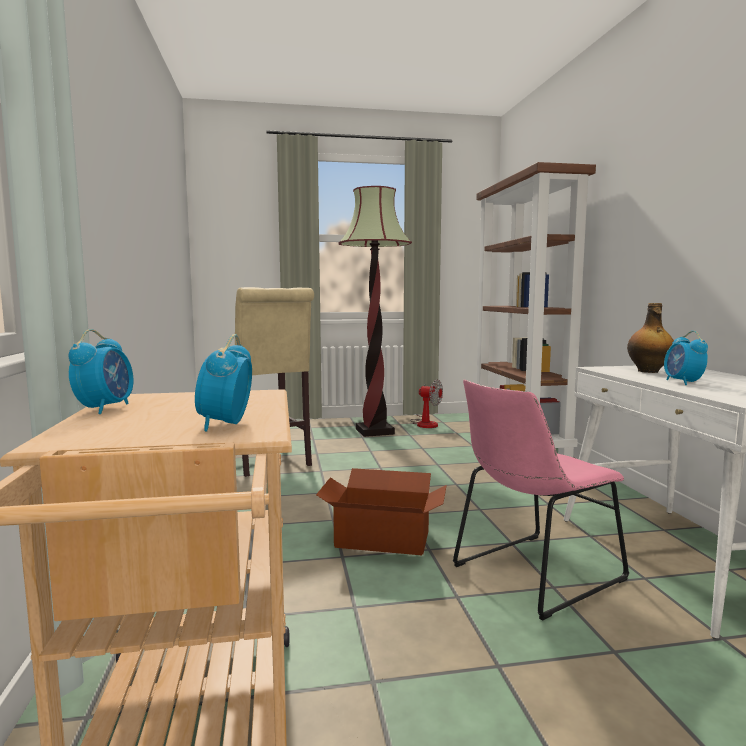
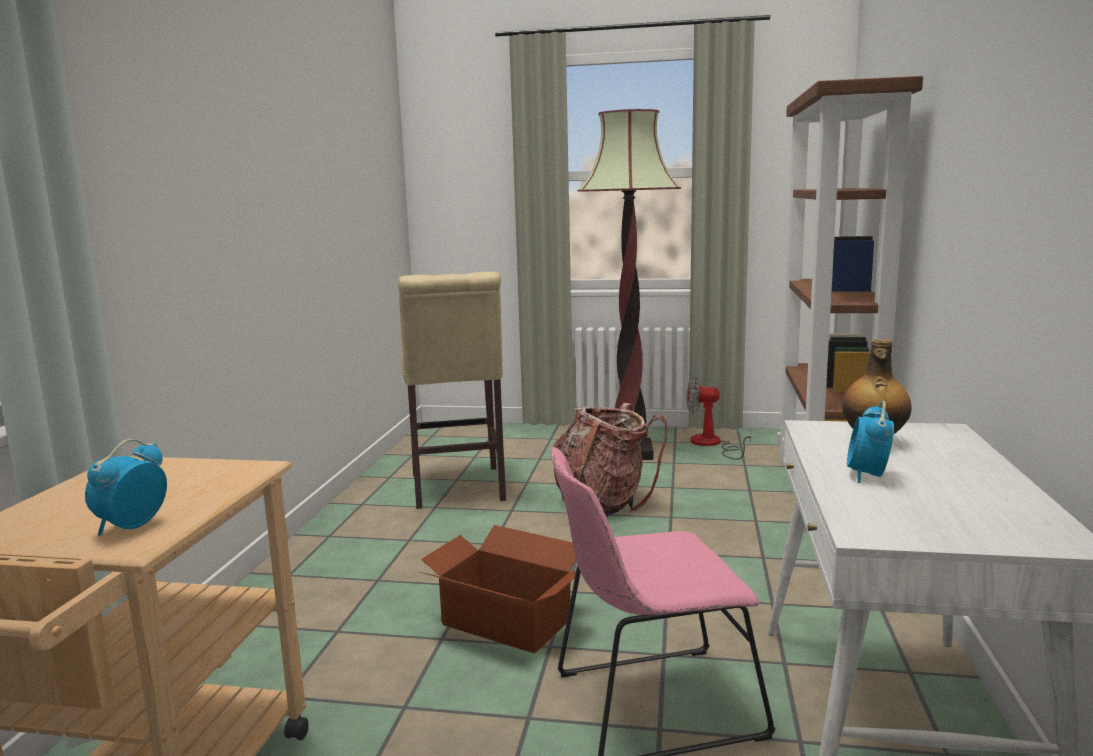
camera: 20 degrees right, 5 degrees up
(105, 408) = (80, 483): alarm clock -> none
(383, 461) = (602, 503): none -> backpack
(425, 423) = (712, 444): fan -> fan turned 150 degrees clockwise

